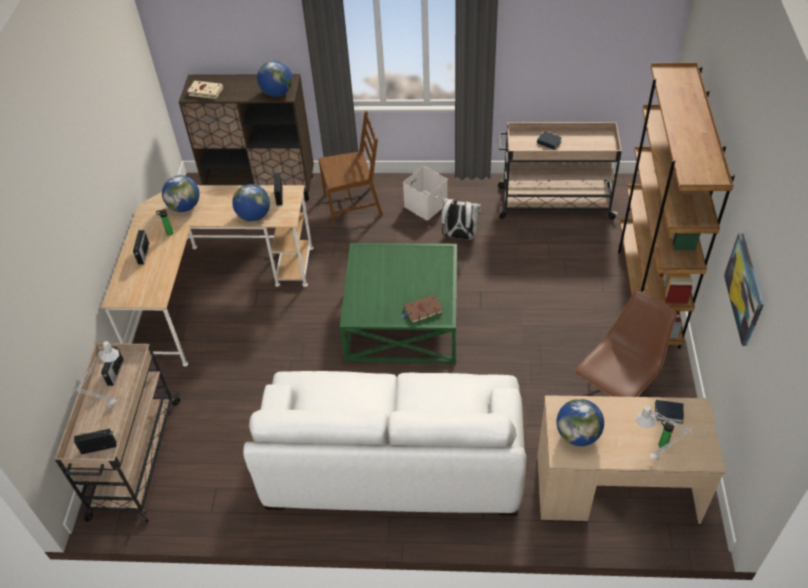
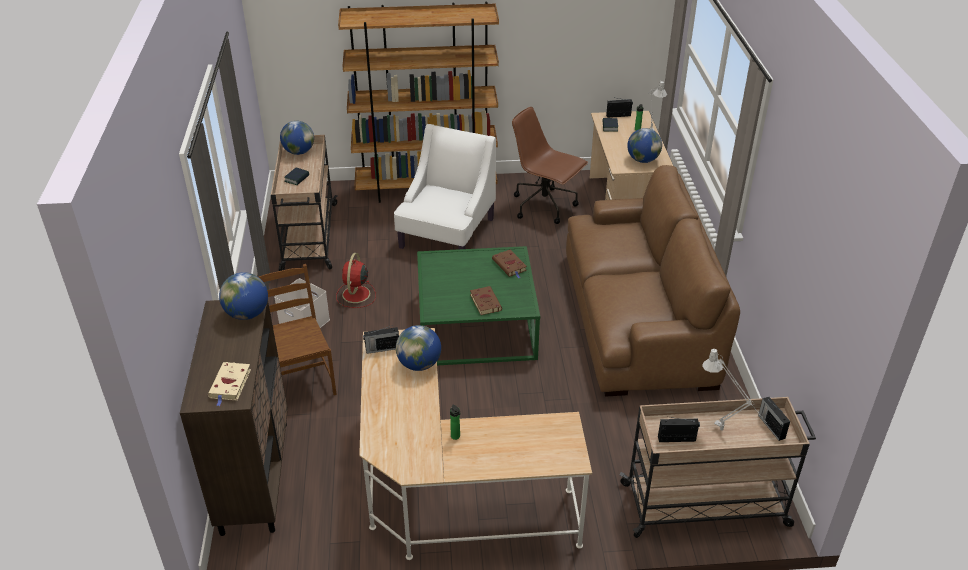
camera: 100 degrees left, 10 degrees down
(143, 254) = (496, 453): radio -> radio (619, 115)
(184, 207) = (404, 432): globe -> globe (299, 152)
(368, 287) = (485, 302): none -> brown book
(393, 458) = (637, 317): white sofa -> brown sofa
(459, 236) = (356, 295): white backpack -> red fan
(558, 304) = (446, 233): none -> white armchair
(745, 289) = (550, 42): picture -> none

